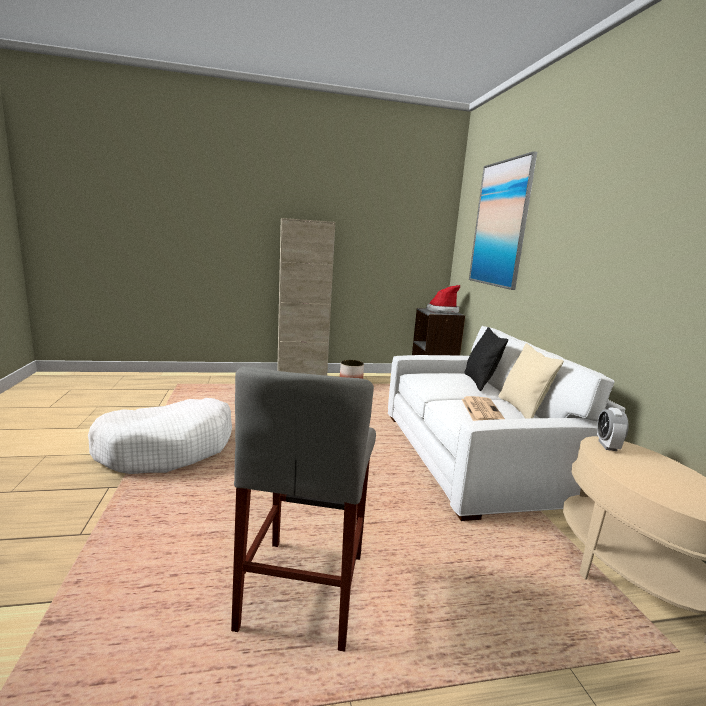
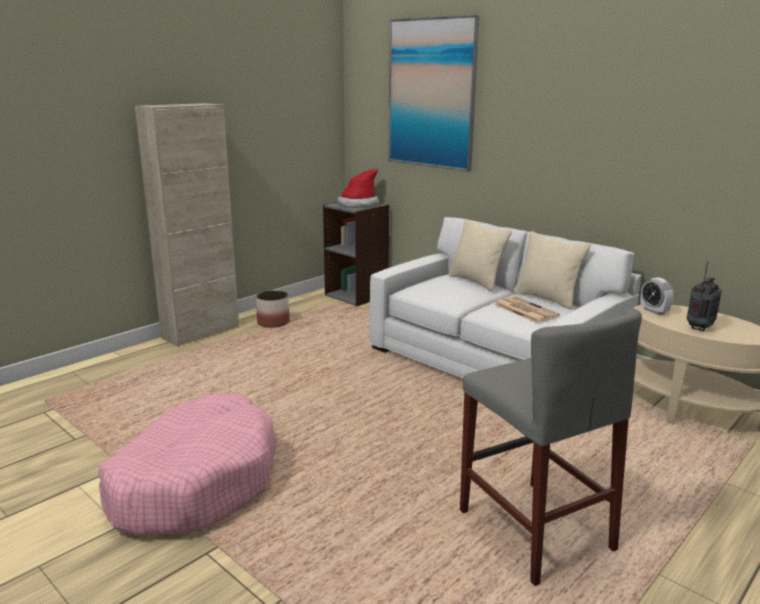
camera: 35 degrees left, 5 degrees up
(168, 448) = (194, 481): white dog bed -> pink dog bed
(480, 382) = (476, 281): black pillow -> beige pillow
(637, 476) = (699, 328): none -> radio

